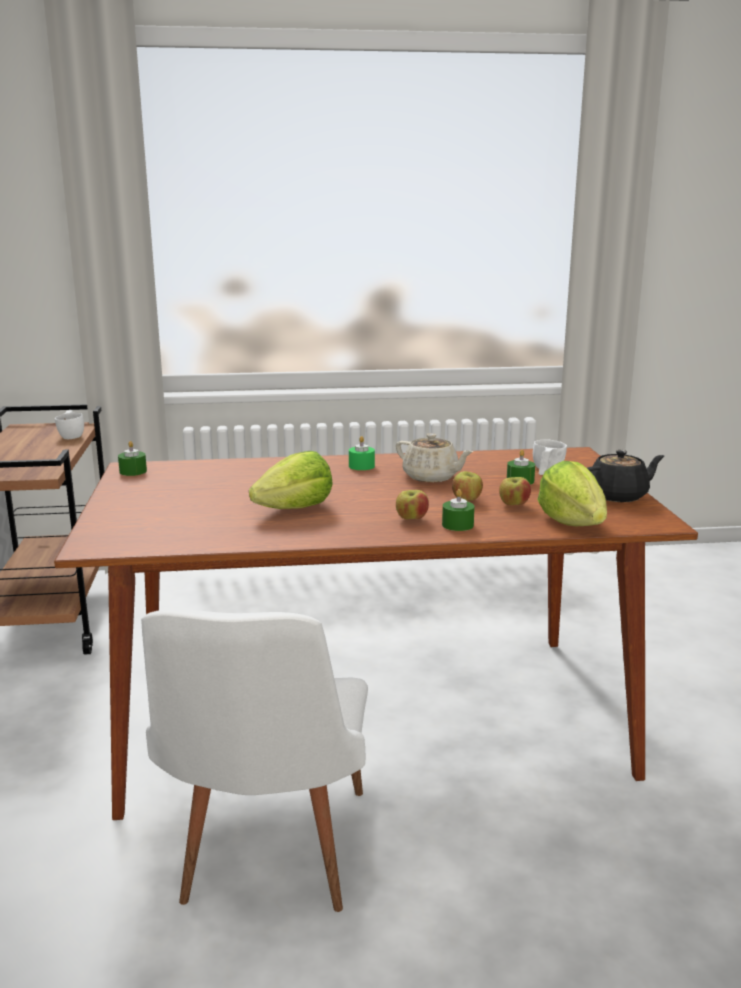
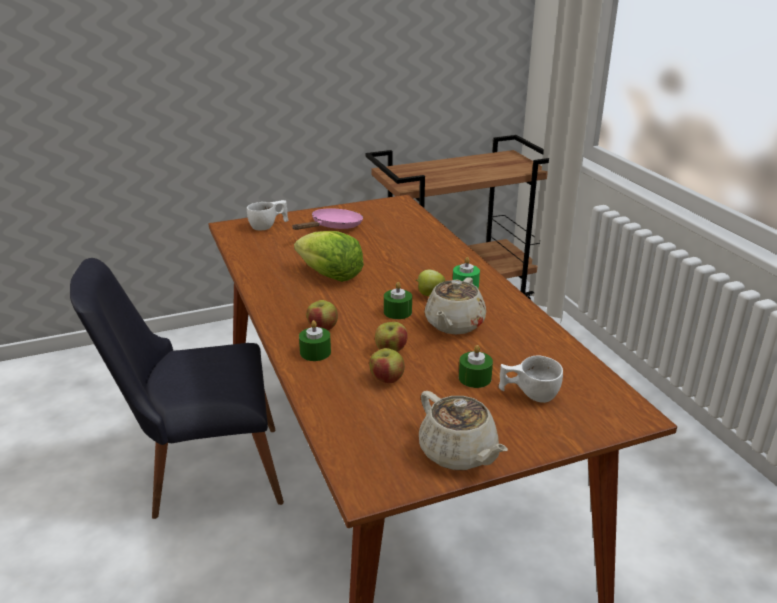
camera: 75 degrees right, 10 degrees up
(72, 435) = (504, 172): white cup -> white cup (268, 226)
(133, 471) = (389, 205): green candle -> green candle (397, 312)
(166, 498) = (333, 227): none -> pink frying pan
(267, 859) = (201, 472): white chair -> black chair
(370, 478) = (429, 294): none -> apple
(572, 523) = (344, 420): lettuce -> none
(618, 496) = (458, 453): black teapot -> beige teapot

